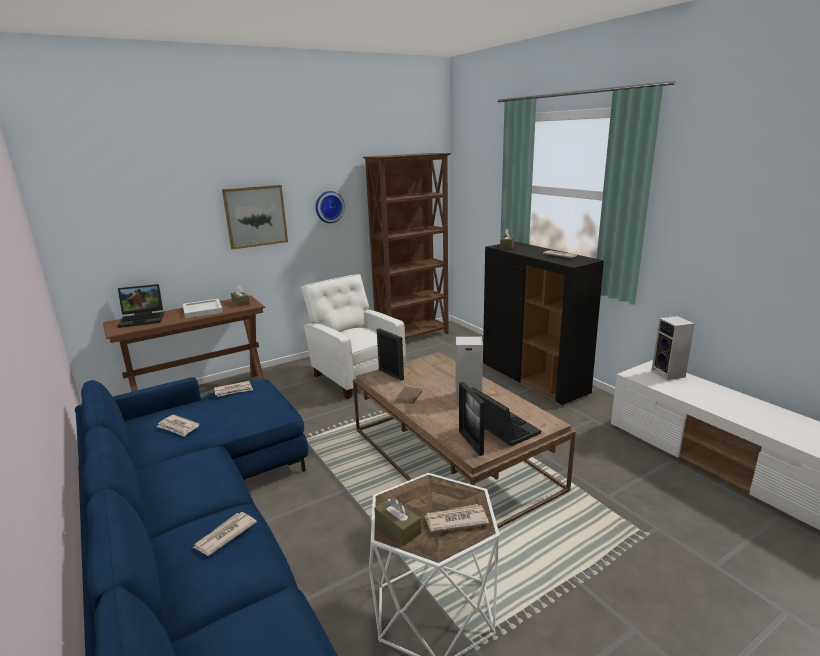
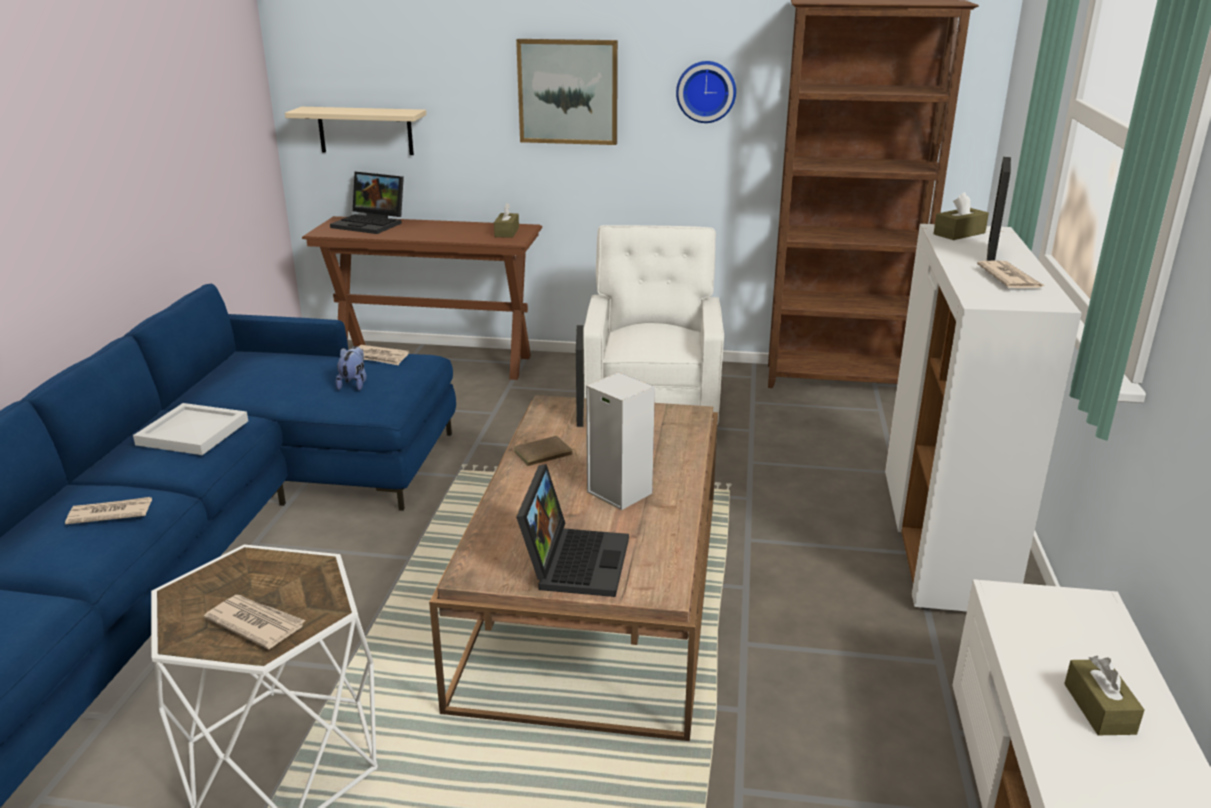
camera: 40 degrees right, 5 degrees up
(121, 260) = (365, 130): none -> beige shelf
(178, 427) = (260, 378): newspaper -> none
(202, 310) = (446, 230): white tray -> white tray (191, 433)
(244, 408) = (354, 384): none -> plush toy
(397, 528) = (194, 593): brown tissue box -> brown tissue box (1099, 708)
(470, 443) = (497, 555): picture frame -> picture frame (991, 254)
(534, 379) = (943, 541): black cabinet -> white cabinet
(669, 374) = (1096, 634): speaker -> none

